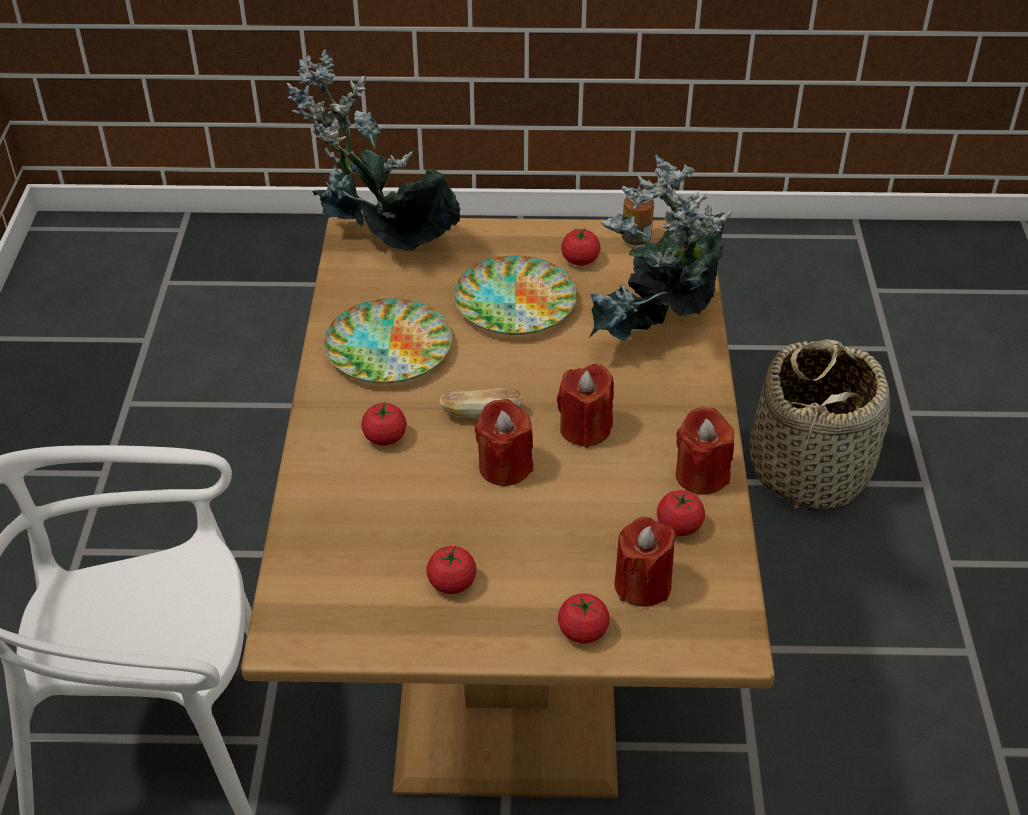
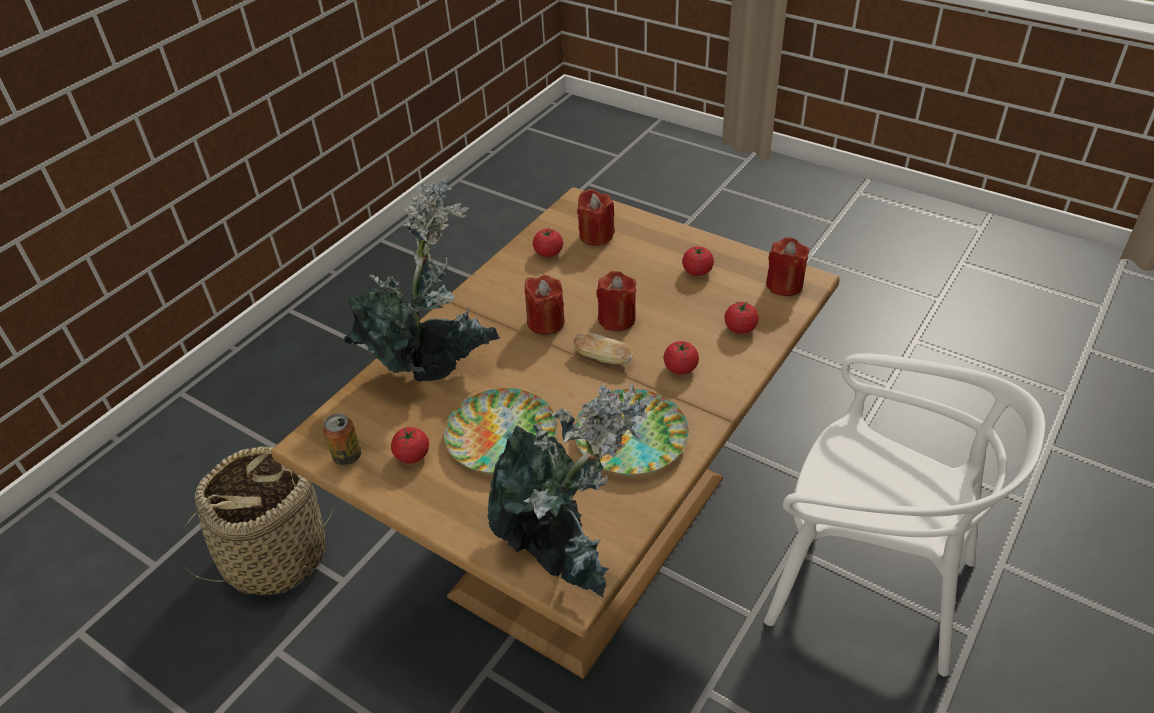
camera: 145 degrees left, 0 degrees up
(582, 631) = (645, 228): tomato -> tomato (740, 328)
(701, 475) = (507, 271): red candle -> red candle (784, 285)

